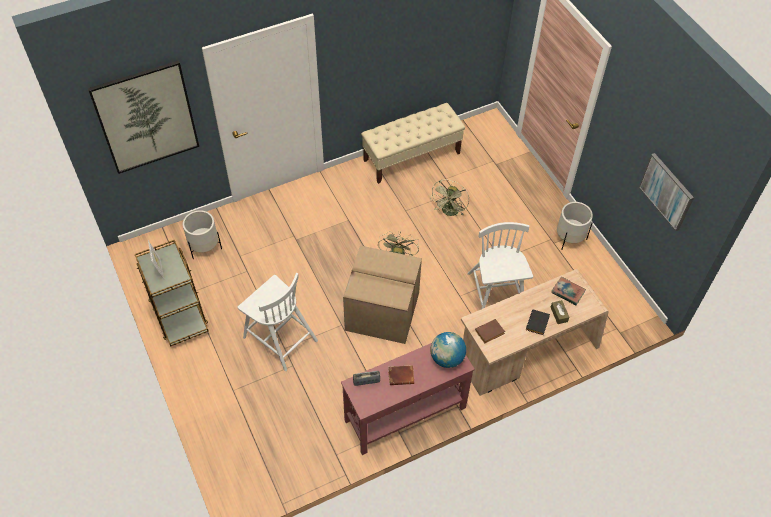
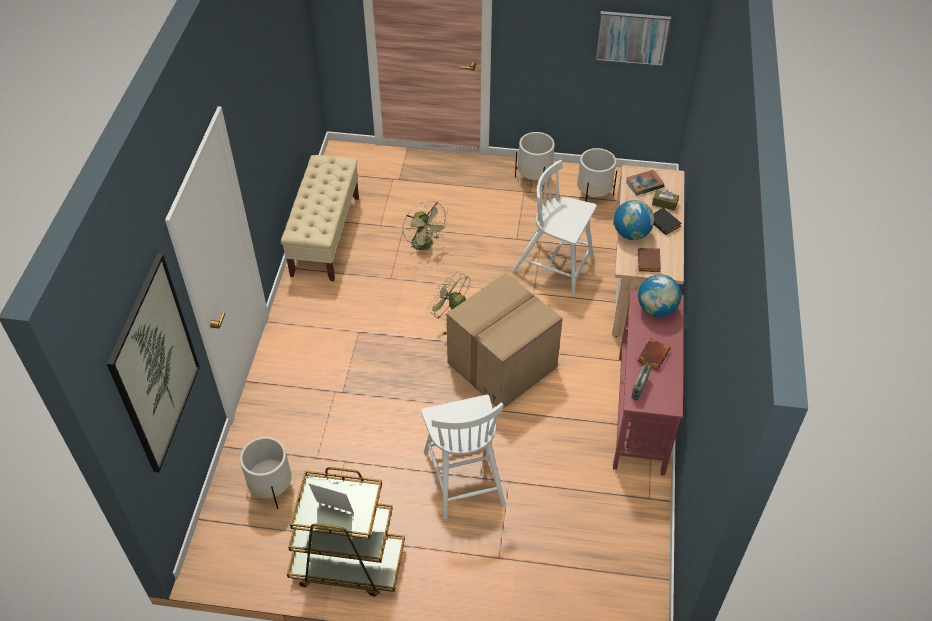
camera: 55 degrees left, 5 degrees down
(279, 338) = (463, 476): white chair -> white chair turned 90 degrees clockwise
(509, 308) = (631, 234): none -> globe
(587, 282) = (593, 195): none -> white planter

